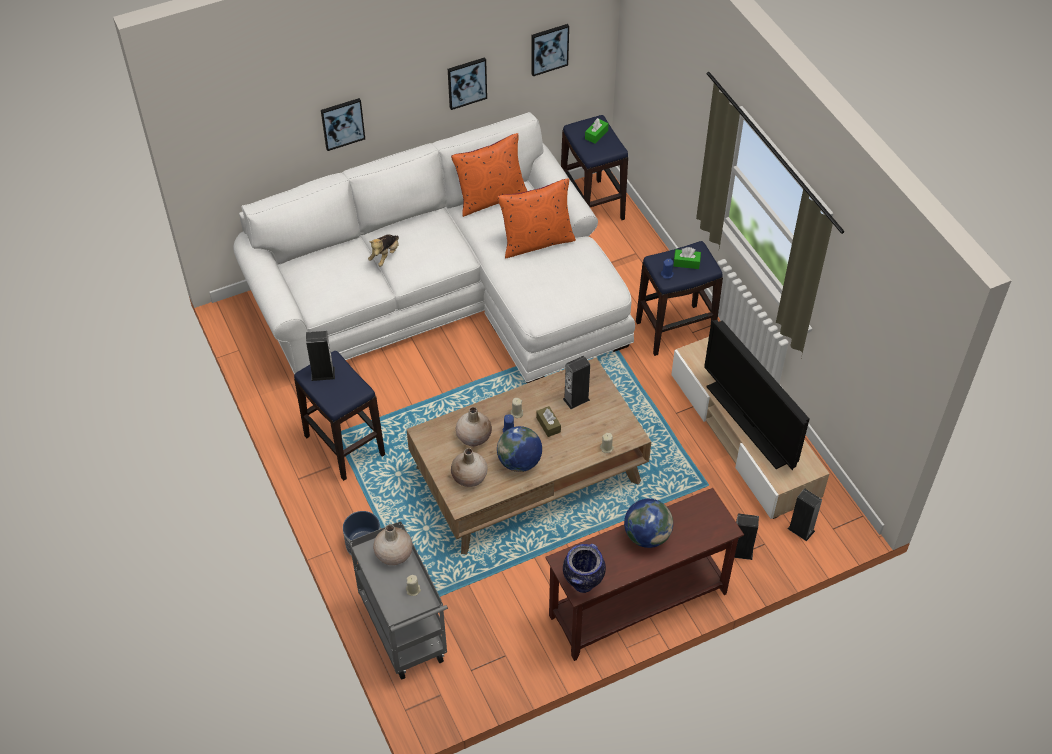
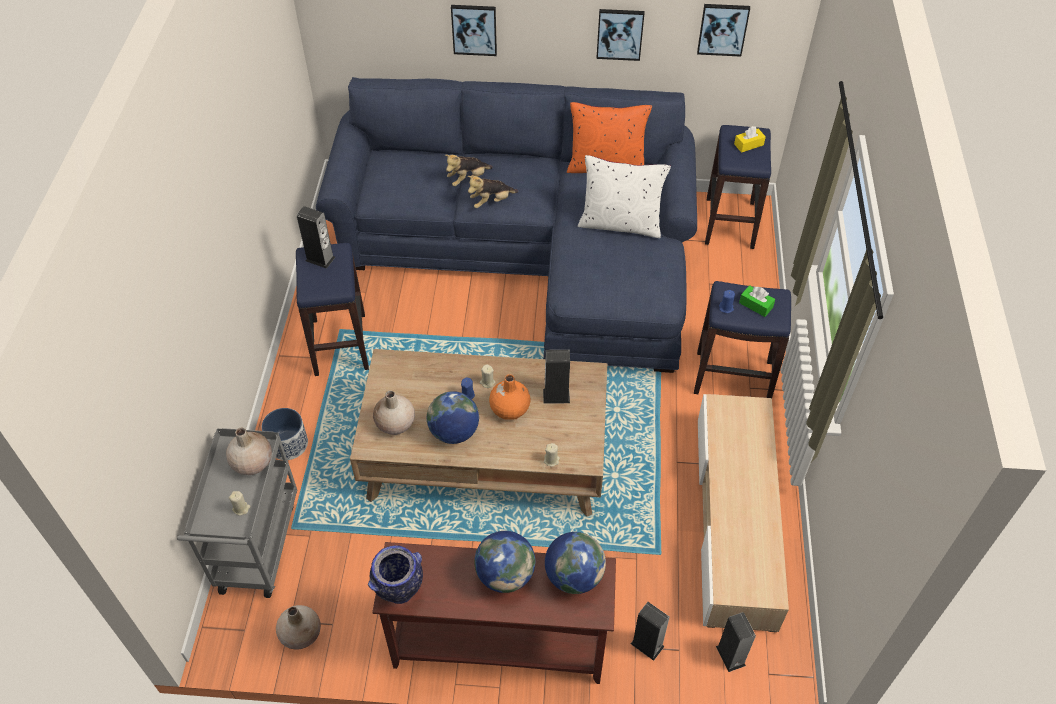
camera: 30 degrees right, 0 degrees up
(419, 267) = (491, 202): none -> plush toy
(449, 297) = (533, 251): white sofa -> blue sofa
(474, 436) = (429, 386): beige vase -> beige vase (301, 634)
(536, 241) = (620, 223): orange pillow -> white pillow
(548, 425) = (509, 408): brown tissue box -> orange vase
(596, 135) = (748, 144): green tissue box -> yellow tissue box
(693, 513) = (574, 576): none -> globe
(749, 423) = (733, 509): television -> none

